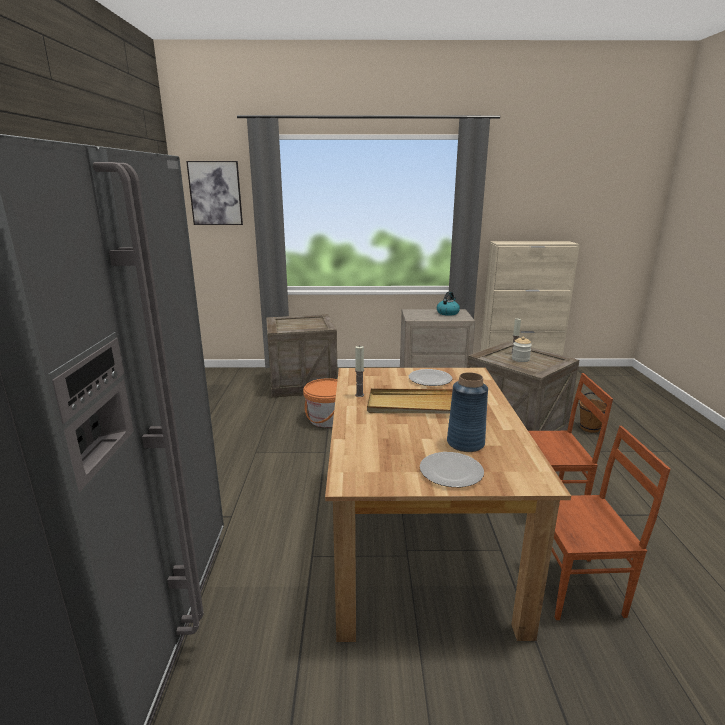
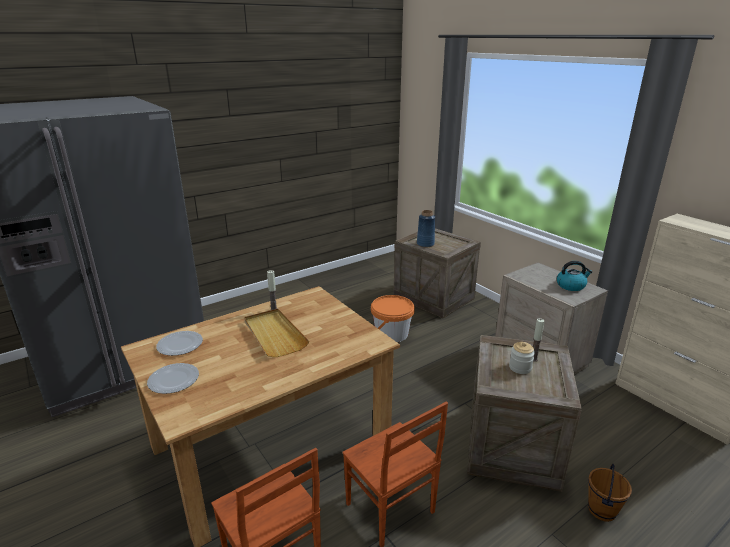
camera: 55 degrees right, 5 degrees up
(215, 193) = (424, 105): picture -> none
(430, 380) = (335, 327): plate -> plate (179, 345)
(465, 443) = (223, 374): blue vase -> blue vase (425, 244)

